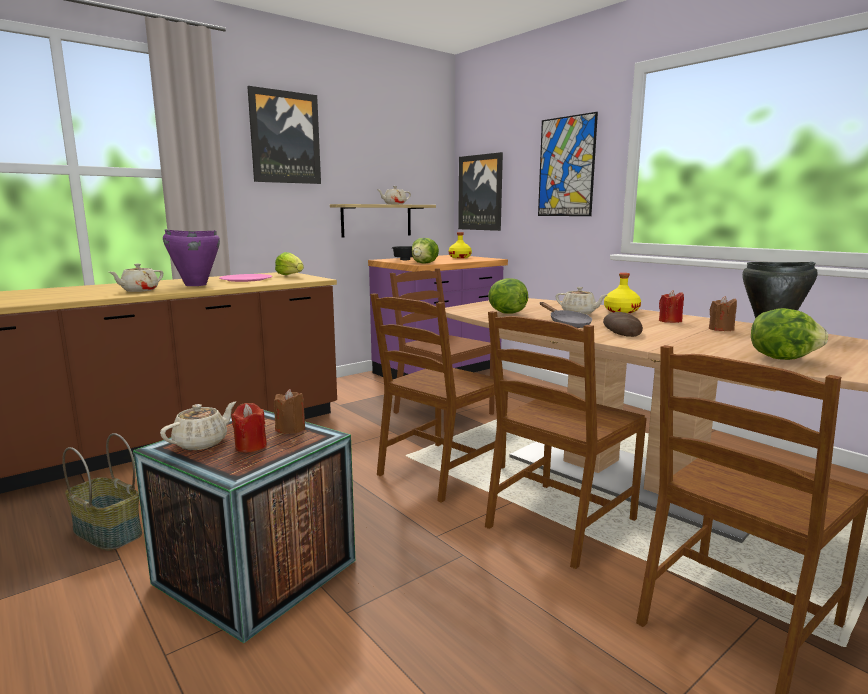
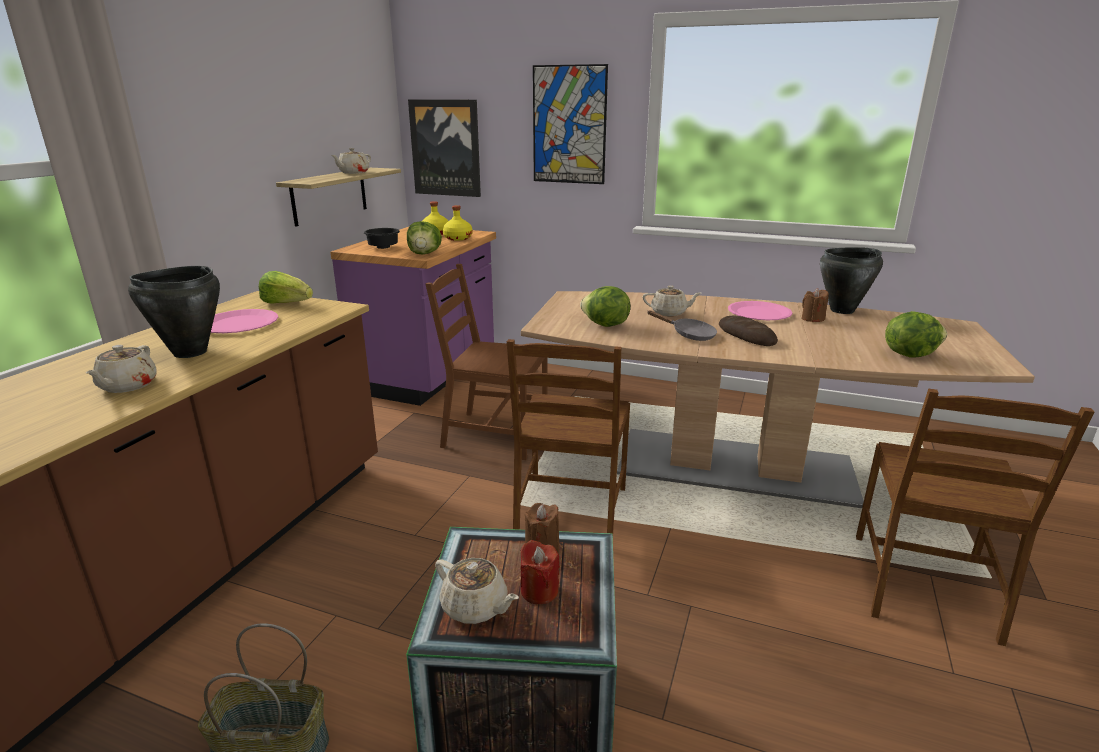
camera: 30 degrees left, 10 degrees up
(195, 285) = (189, 352): purple cooking pot -> black cooking pot
(202, 443) = (476, 607): beige teapot -> beige teapot turned 120 degrees clockwise
(285, 137) = (208, 90): picture -> none
(559, 523) = (730, 537): brown chair -> none
(621, 311) = (697, 302): yellow bottle -> yellow bottle (457, 238)
(670, 321) = (759, 313): red candle -> pink plate

